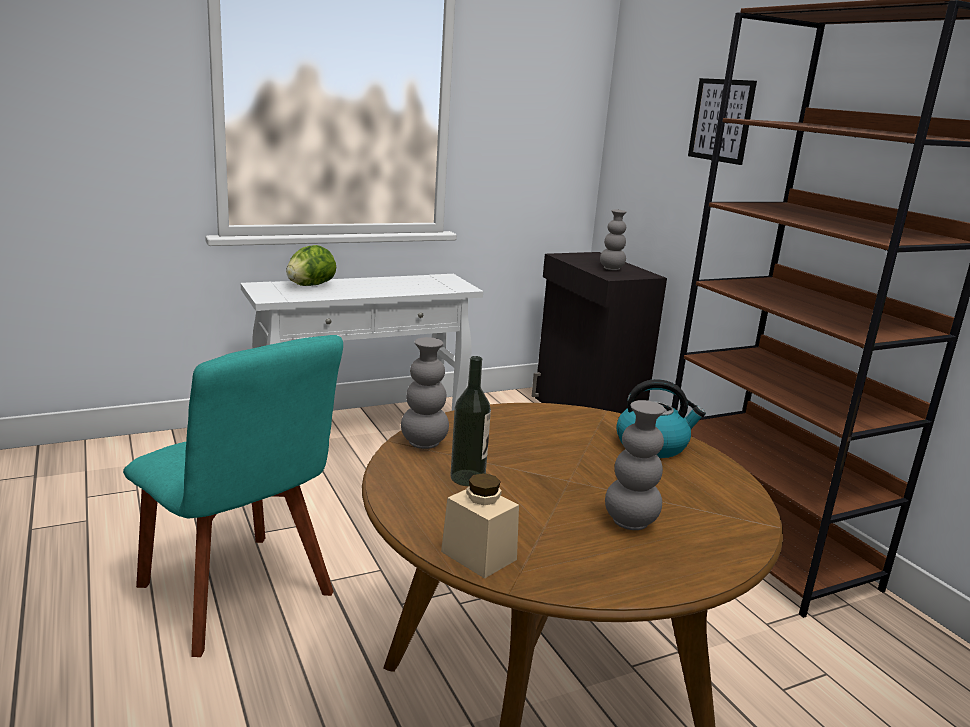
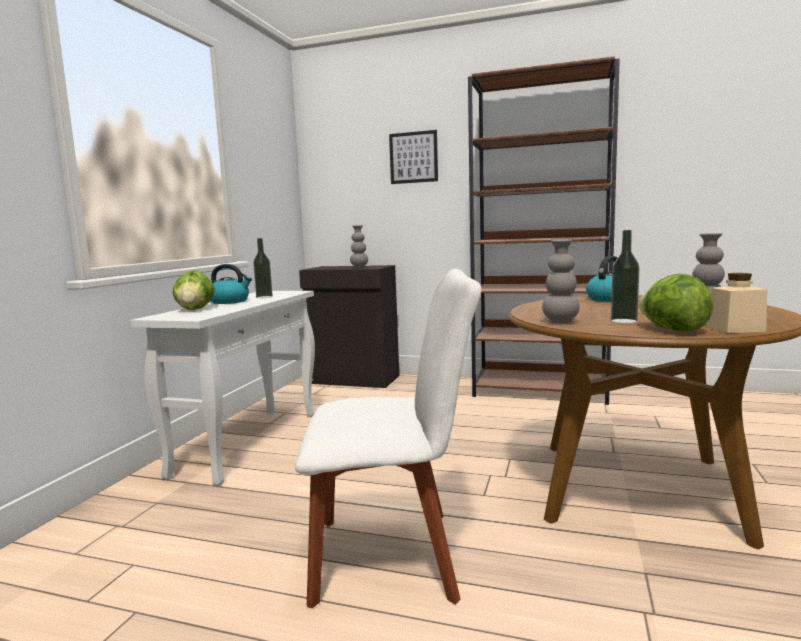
camera: 45 degrees left, 10 degrees down
(239, 595) = (394, 556): turquoise chair -> white chair
(368, 283) = (230, 301): none -> kettle
(411, 286) = (264, 297): none -> bottle
(431, 515) = (673, 330): none -> lettuce

